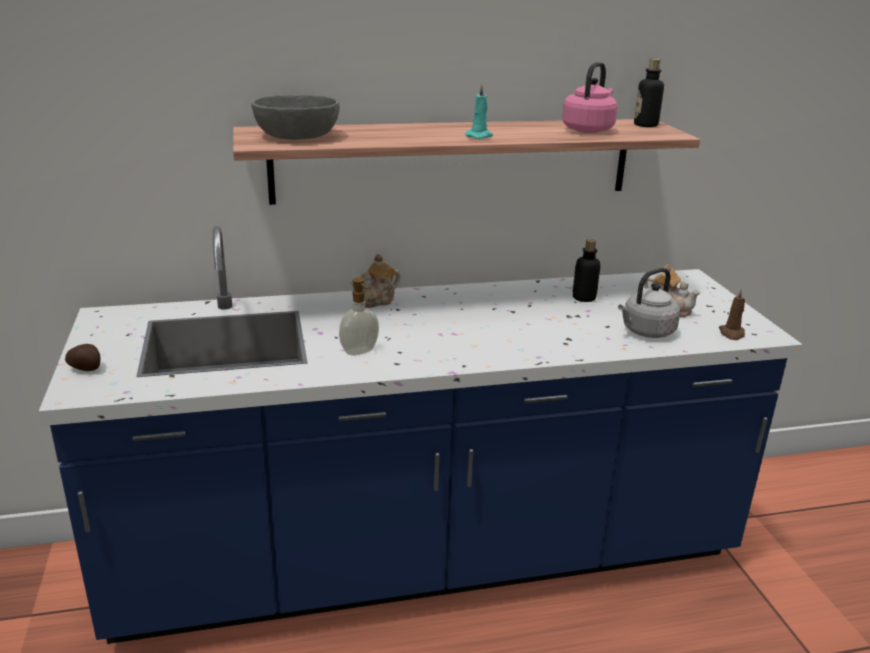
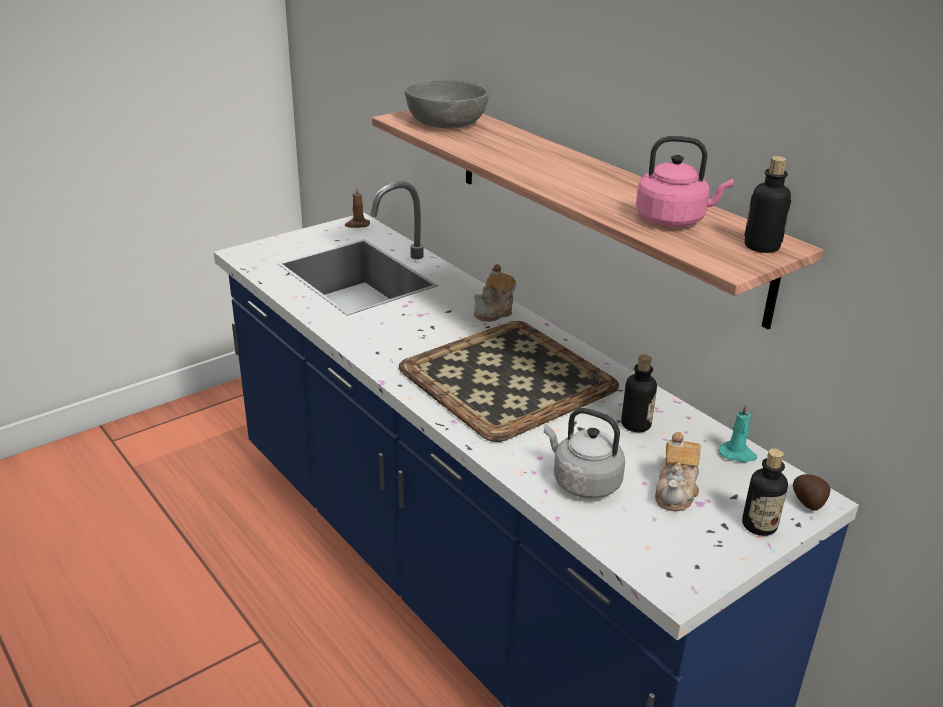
camera: 65 degrees right, 5 degrees up
(86, 369) = (276, 245): potato -> potato (808, 503)
(360, 352) = (384, 331): soap dispenser -> none
(376, 300) = (495, 312): teapot -> teapot turned 75 degrees counterclockwise
(480, 136) = (550, 179): turquoise candle -> turquoise candle (737, 454)
(487, 321) = (507, 377): none -> tray
(712, 297) = (759, 525): none -> bottle
(732, 334) = (647, 553): brown candle -> brown candle (357, 225)

